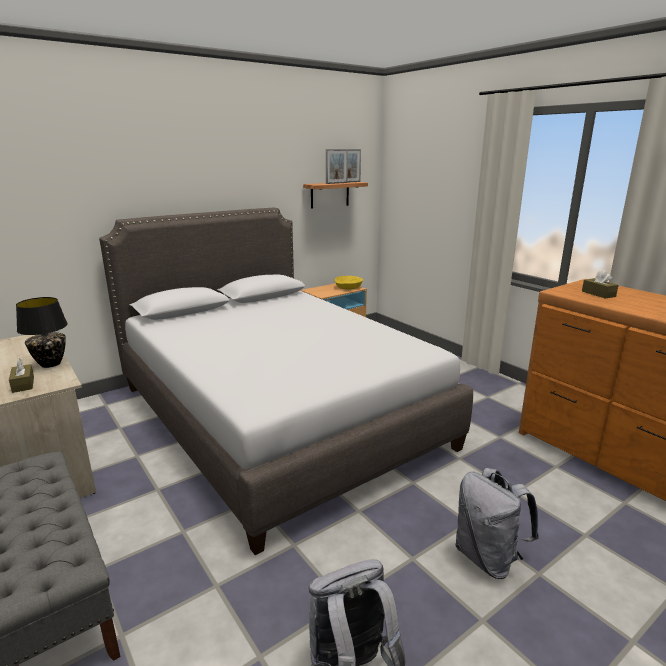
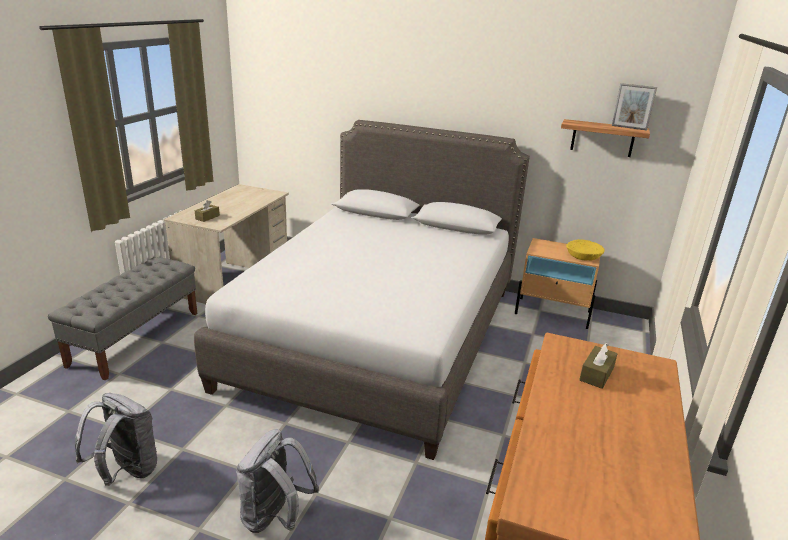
camera: 55 degrees right, 5 degrees up
(51, 364) = (240, 212): black table lamp -> none
(336, 183) = (602, 126): picture frame -> none

